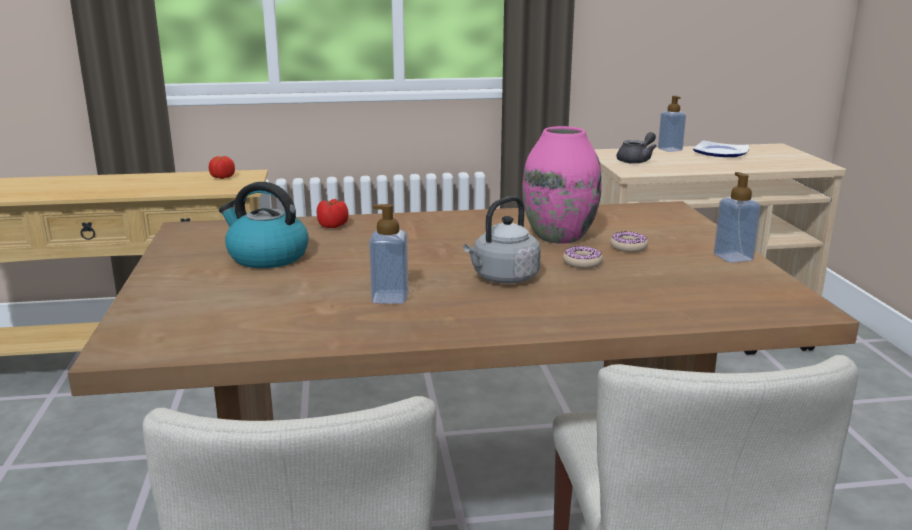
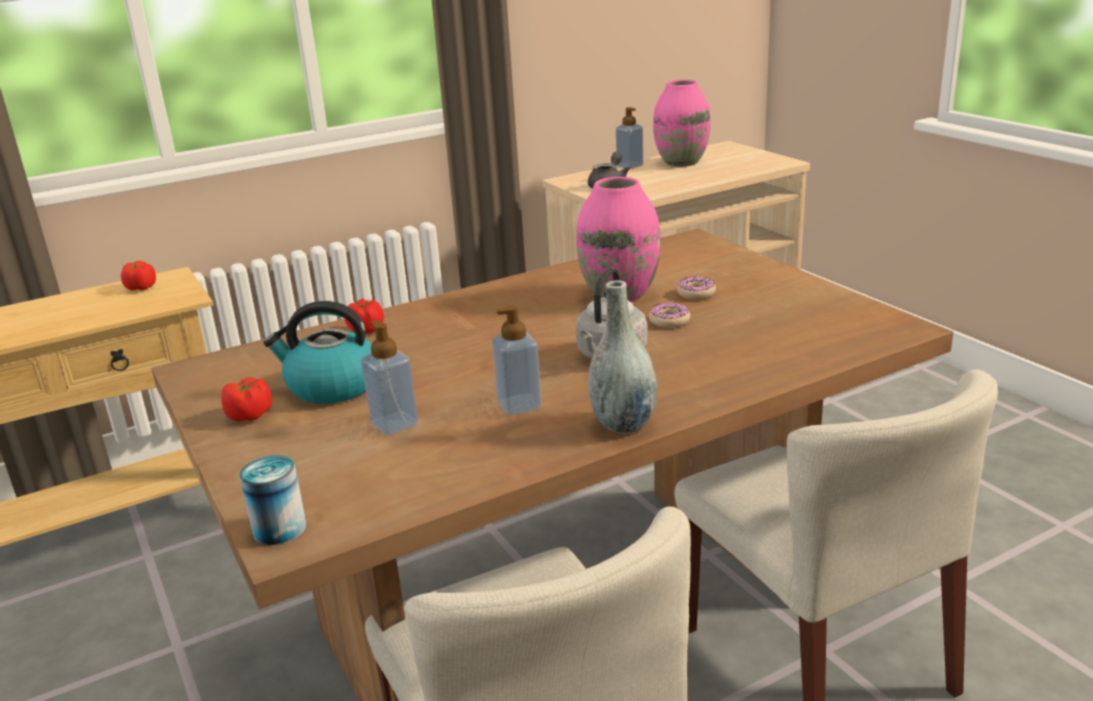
camera: 20 degrees left, 5 degrees up
(125, 341) = (279, 529): none -> can
(190, 264) = (250, 415): none -> tomato
(459, 329) = (623, 424): none -> grey vase
(719, 153) = (681, 162): plate -> pink vase
(733, 257) = (798, 285): soap dispenser -> soap dispenser (394, 424)

